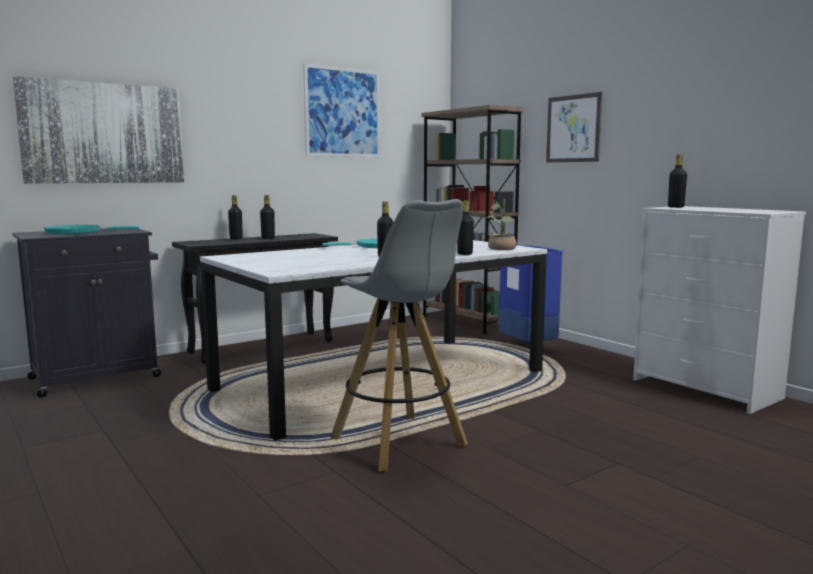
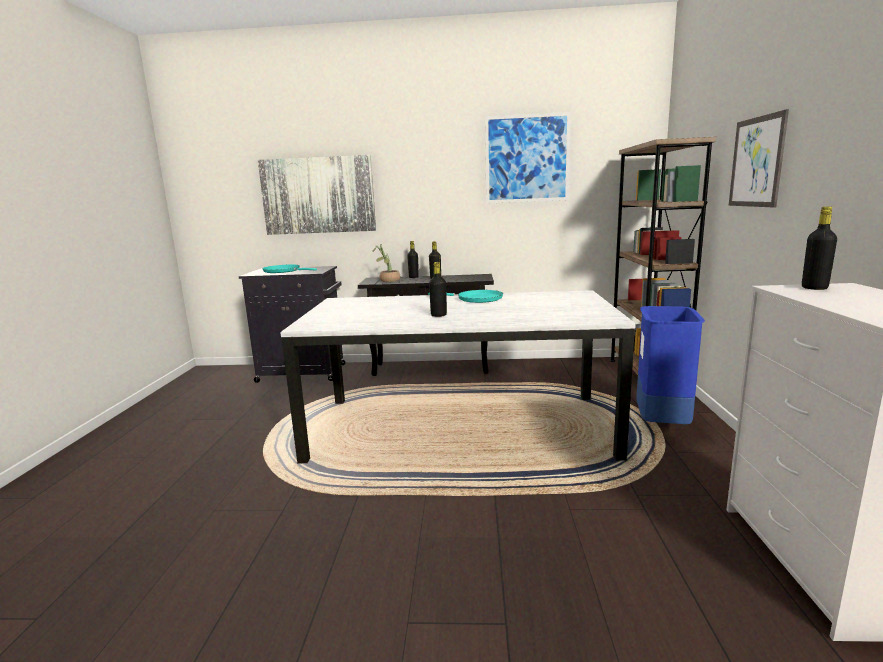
camera: 40 degrees right, 5 degrees up
(400, 443) = (365, 501): grey stool -> none
(464, 254) = (517, 321): black bottle -> none
(501, 249) = (579, 317): potted plant -> potted plant (387, 281)

